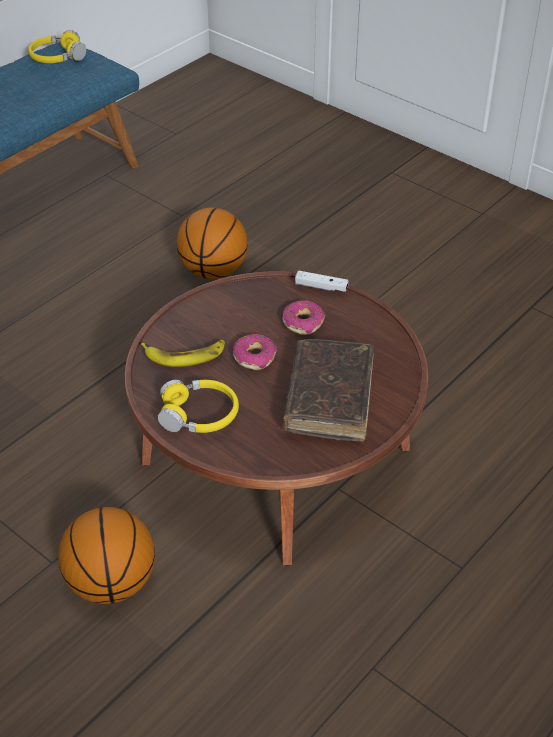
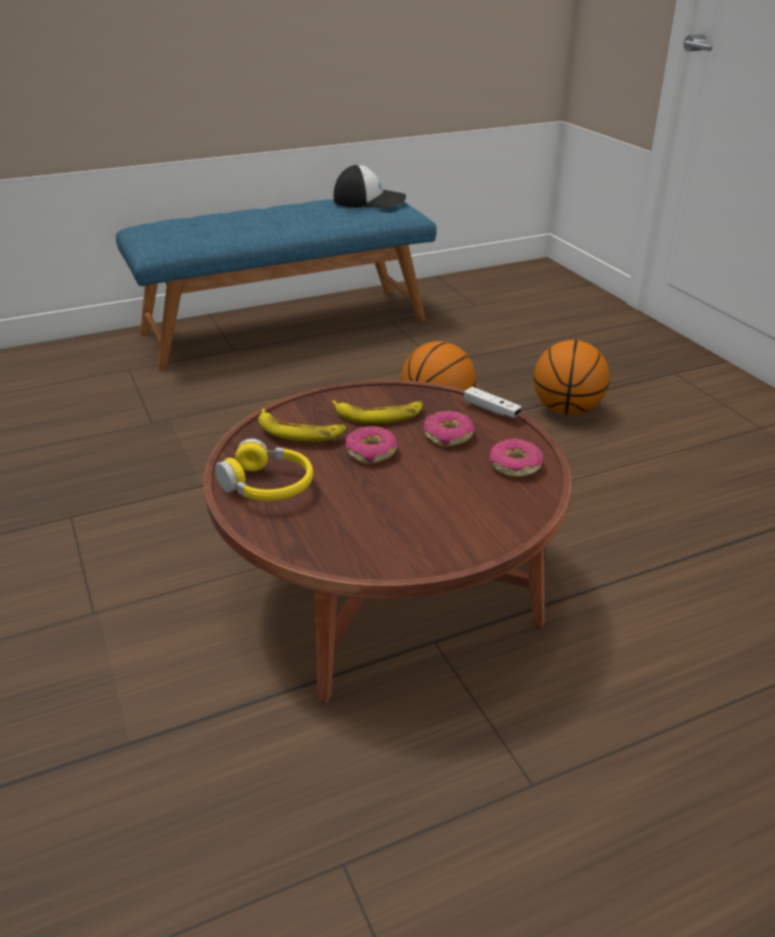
camera: 25 degrees right, 10 degrees down
(57, 57) = (370, 200): yellow headphones -> cap
(112, 582) = (132, 652): basketball -> basketball (567, 409)
(235, 318) = (378, 415): none -> banana
(329, 398) = (421, 509): brown book -> none
(369, 336) = (514, 465): none -> donut

